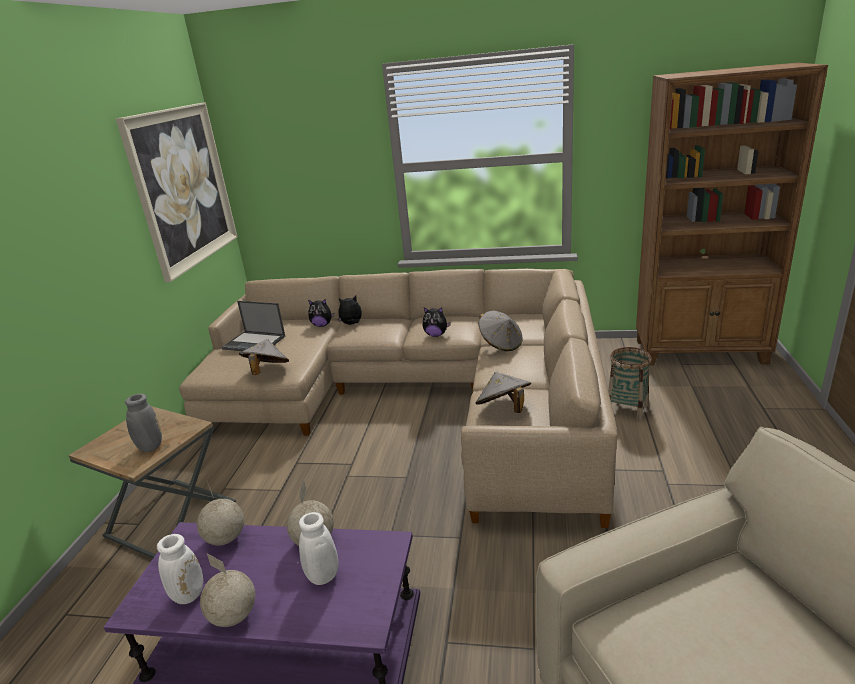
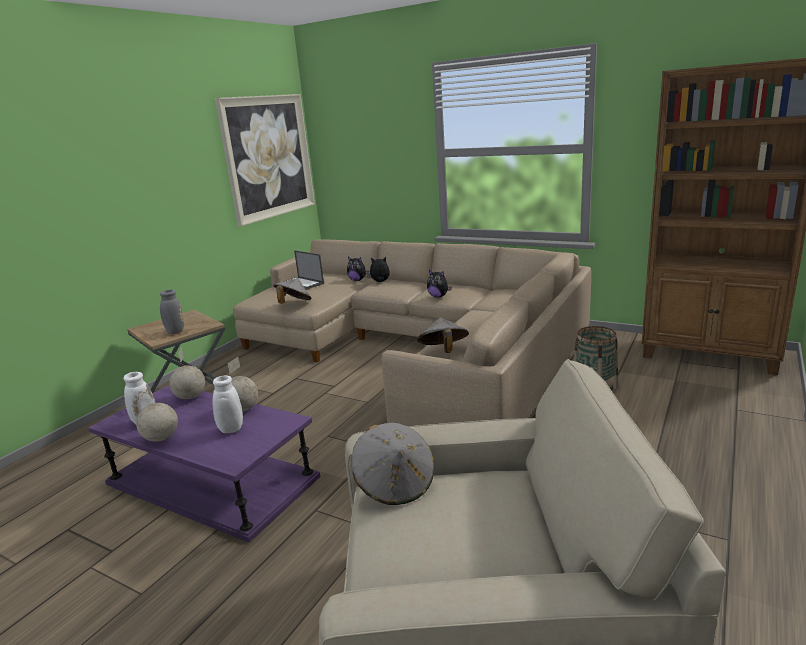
camera: 20 degrees right, 5 degrees down
(501, 344) = (483, 308): grey hat -> grey hat (395, 484)

